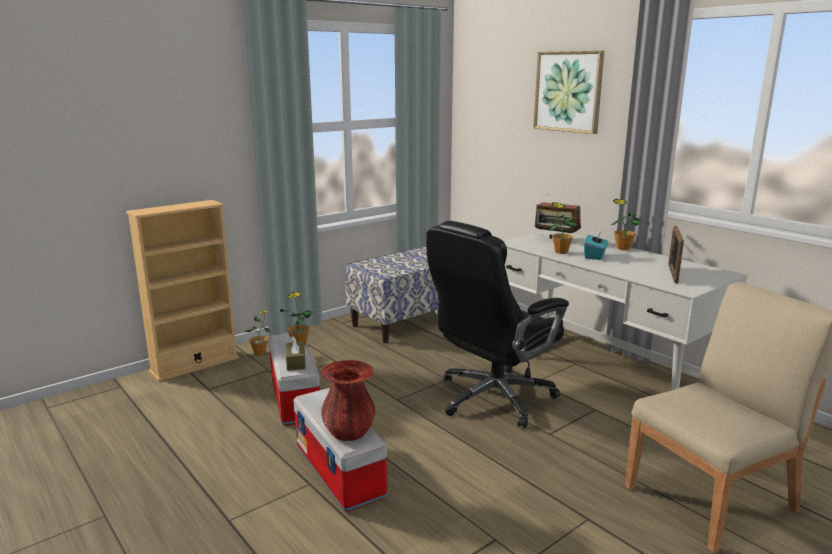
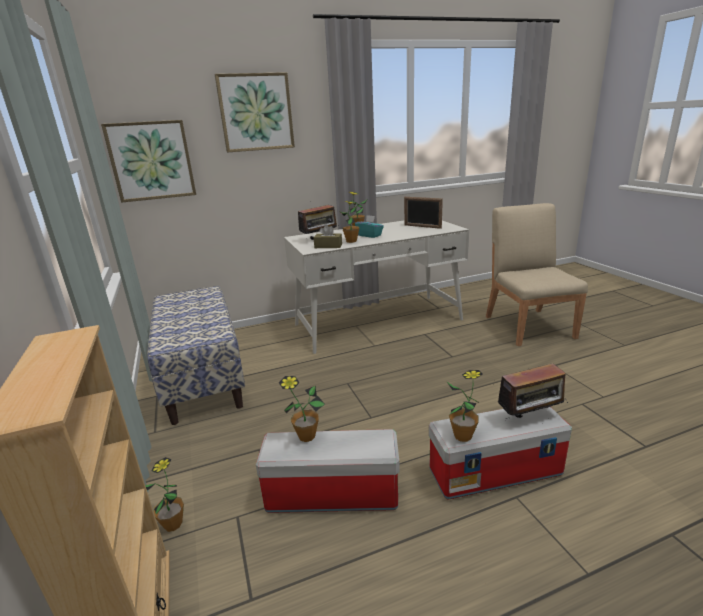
camera: 70 degrees left, 5 degrees up
(296, 362) = (359, 442): brown tissue box -> brown tissue box (328, 246)
(313, 401) = (462, 436): none -> potted plant
(349, 432) = (530, 418): red vase -> radio
(484, 126) = (151, 161): none -> picture
(493, 398) = (391, 368): black office chair -> none

